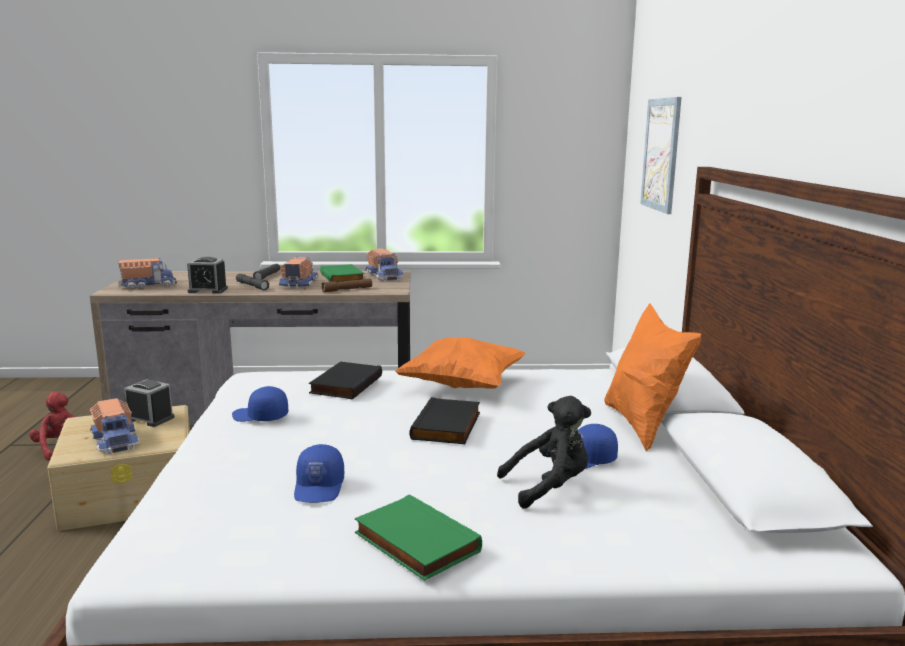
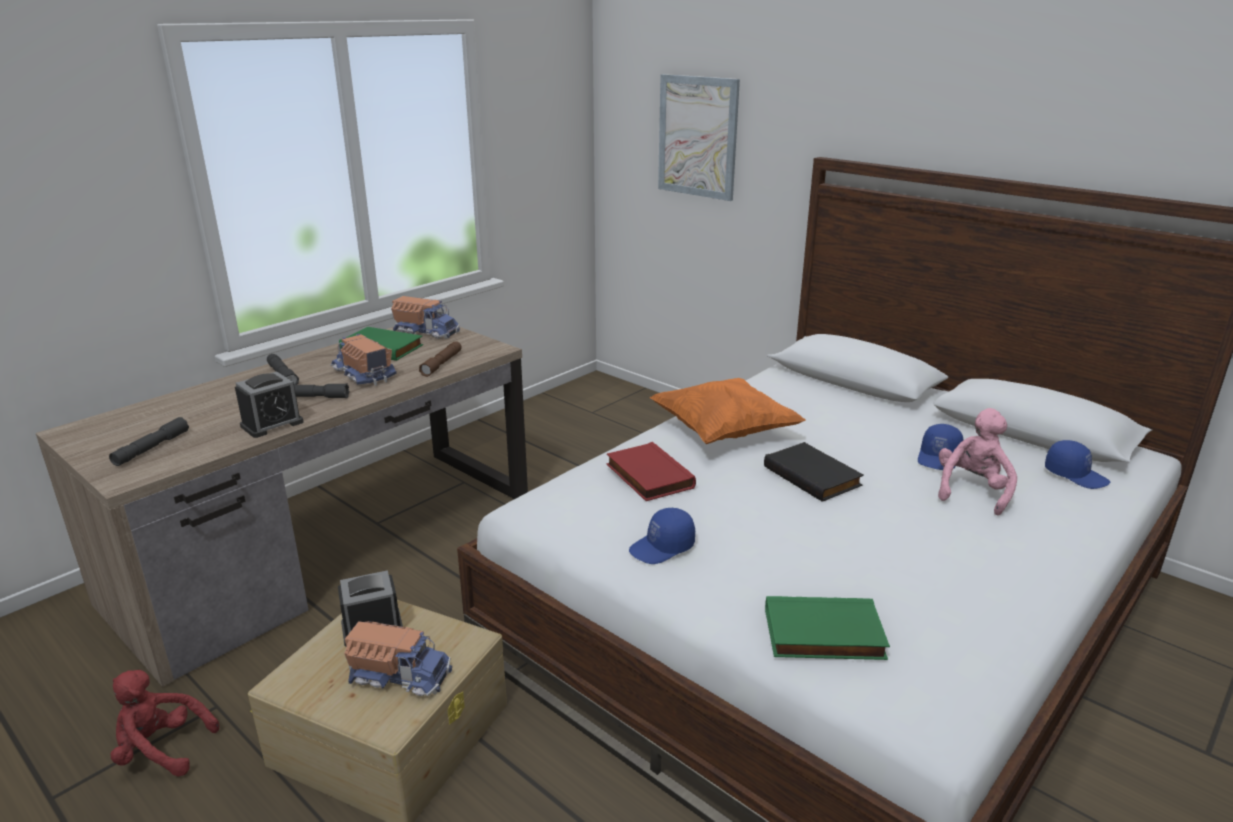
camera: 45 degrees left, 10 degrees up
(148, 285) = (151, 448): toy truck -> grey flashlight
(320, 487) = (873, 579): blue cap -> blue cap (1075, 475)
(345, 384) = (647, 476): black book -> red book
(414, 543) = (1018, 579): green book -> green book (823, 636)
(549, 487) = (972, 491): black plush toy -> pink plush toy
(643, 425) = (900, 412): orange pillow -> none

